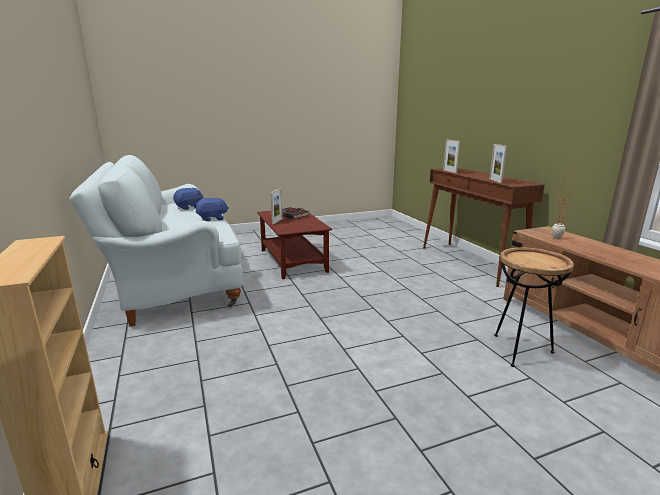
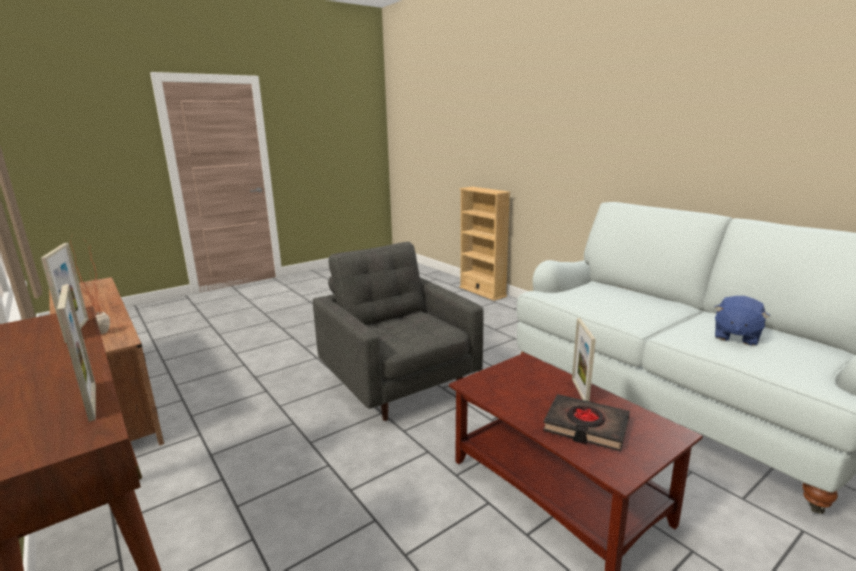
camera: 165 degrees right, 0 degrees up
(212, 219) = (627, 319): blue plush toy -> none
(342, 313) = (399, 383): none -> grey armchair
(519, 351) = (221, 372): brown side table -> none

